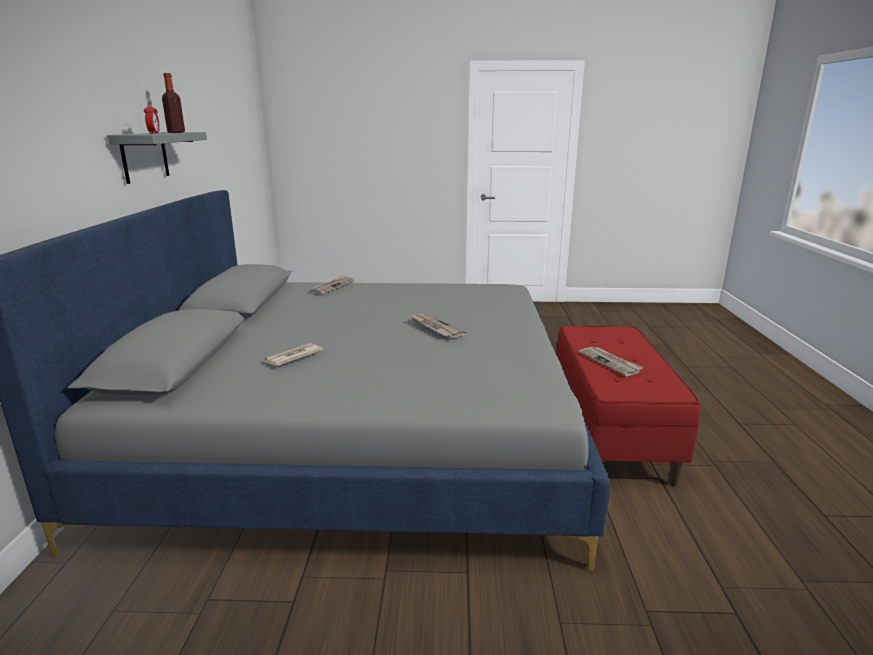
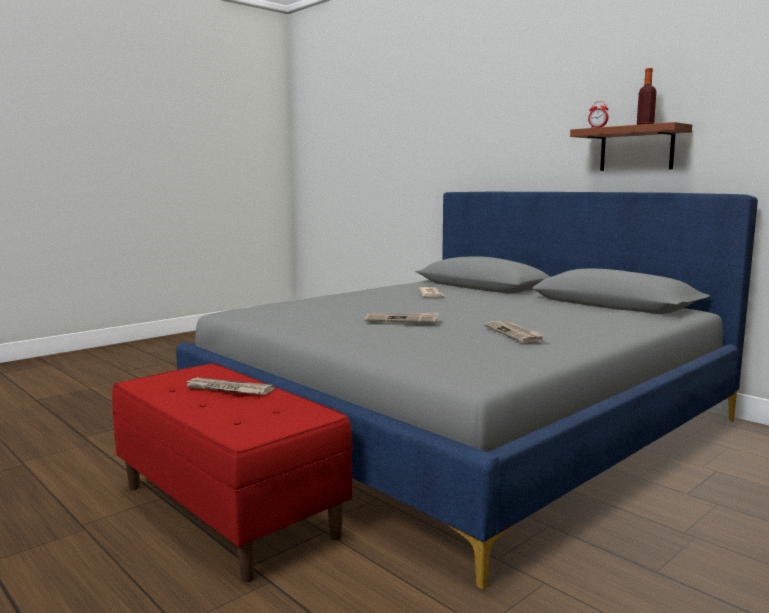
camera: 135 degrees right, 10 degrees down
(144, 156) = (636, 149): grey shelf -> brown shelf
(332, 286) = (618, 322): newspaper -> newspaper (514, 334)

